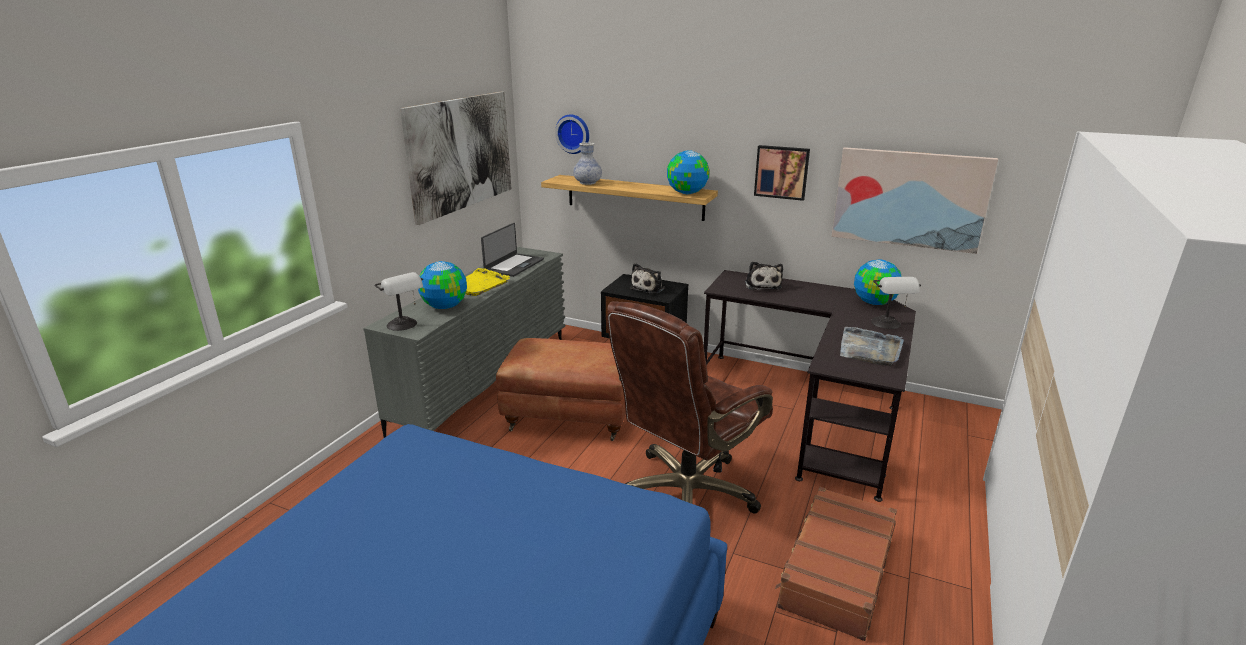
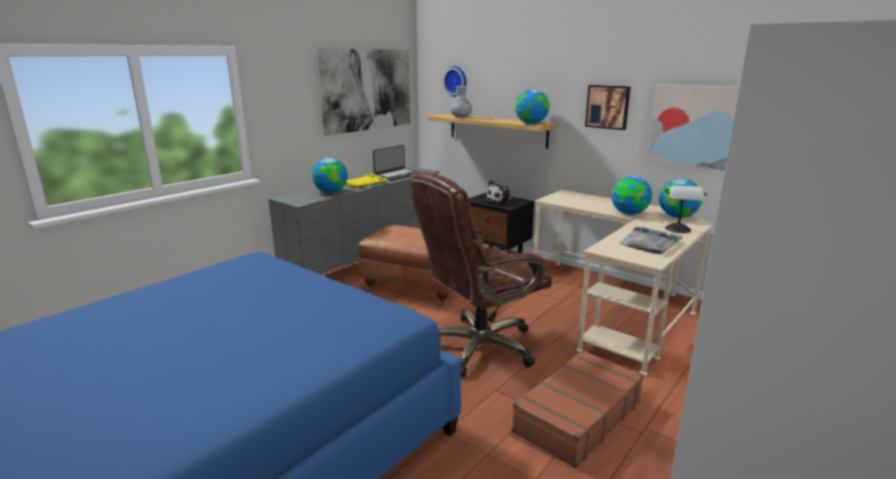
camera: 15 degrees right, 5 degrees down
(405, 326) = (296, 199): table lamp -> none
(762, 285) = (586, 200): plush toy -> none
(812, 410) = (617, 306): black desk -> beige desk
(821, 303) = (629, 213): none -> globe

